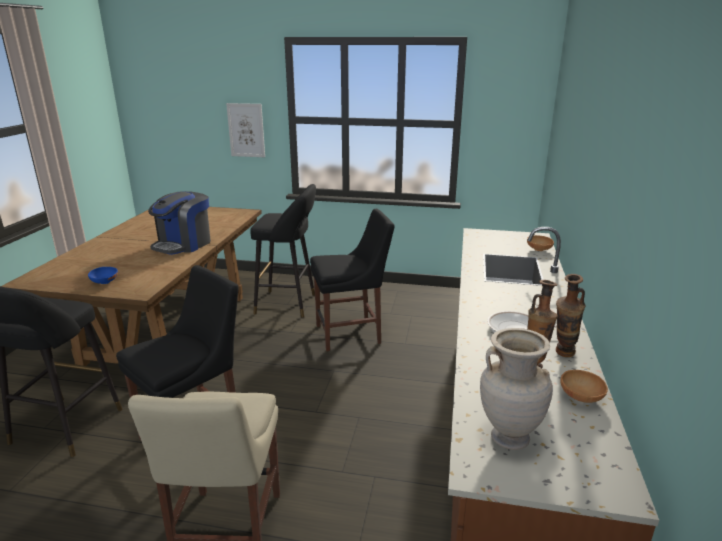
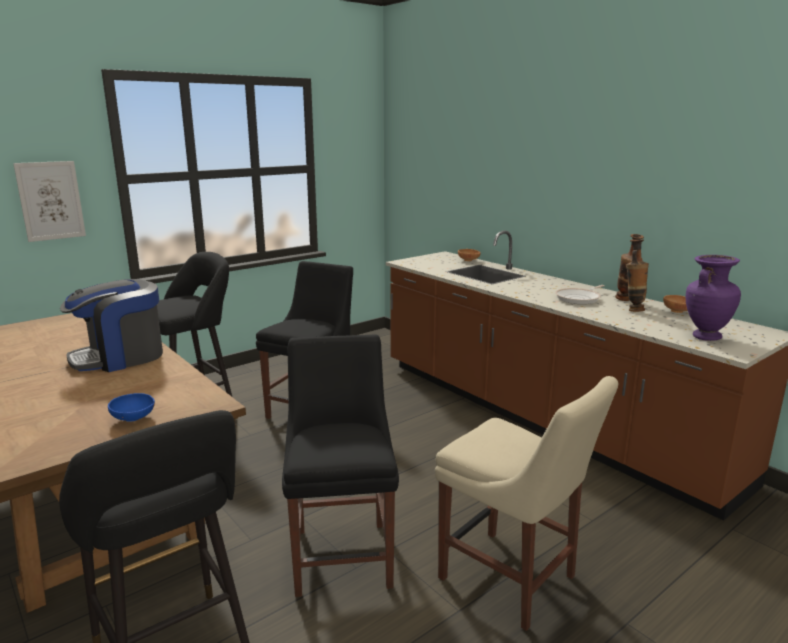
camera: 50 degrees left, 5 degrees down
(183, 244) = (120, 357): coffee machine -> coffee machine turned 75 degrees clockwise
(509, 437) = (705, 337): beige vase -> purple vase

